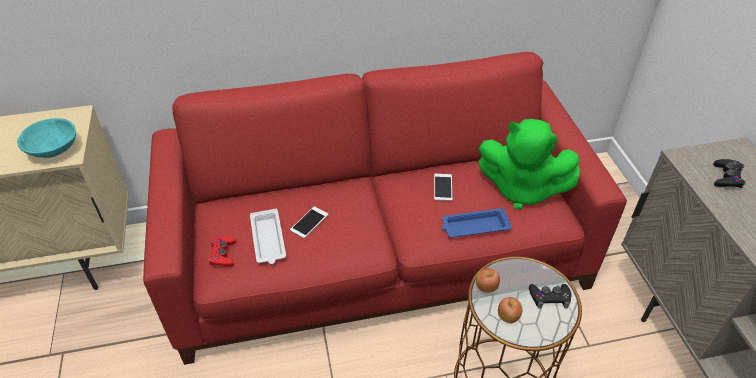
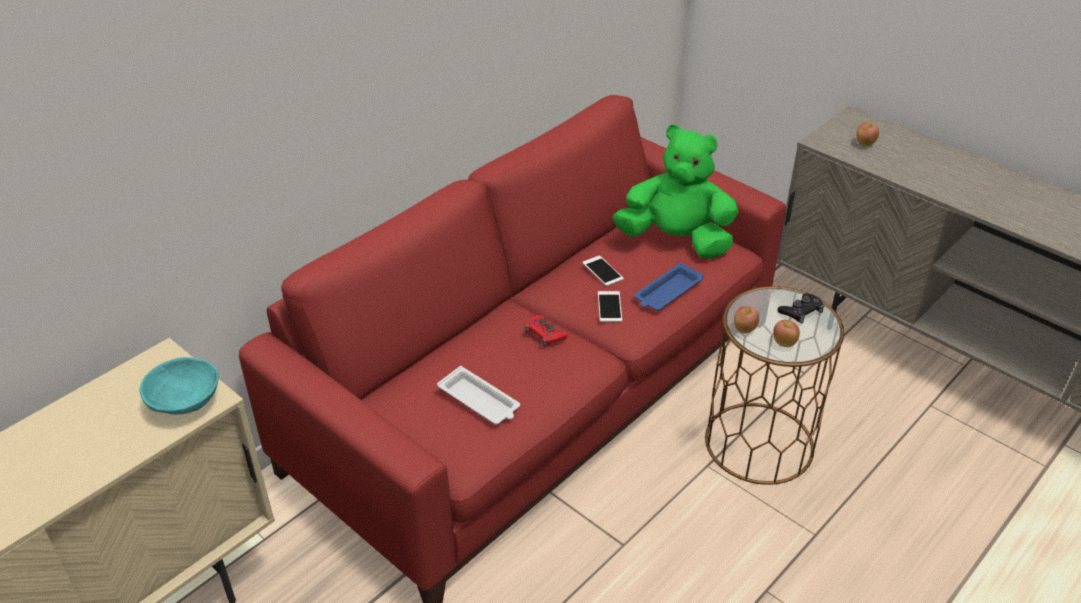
camera: 35 degrees left, 5 degrees down
(223, 254) = (445, 438): red game controller -> red game controller (545, 334)
(309, 222) = (504, 364): phone -> phone (609, 306)
(522, 189) = (676, 240): green plush toy -> green plush toy turned 150 degrees counterclockwise
(727, 177) = (864, 144): black game controller -> apple

